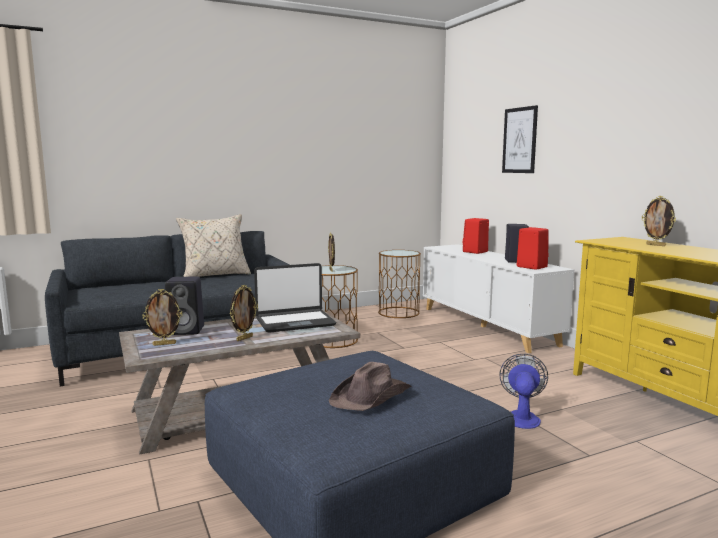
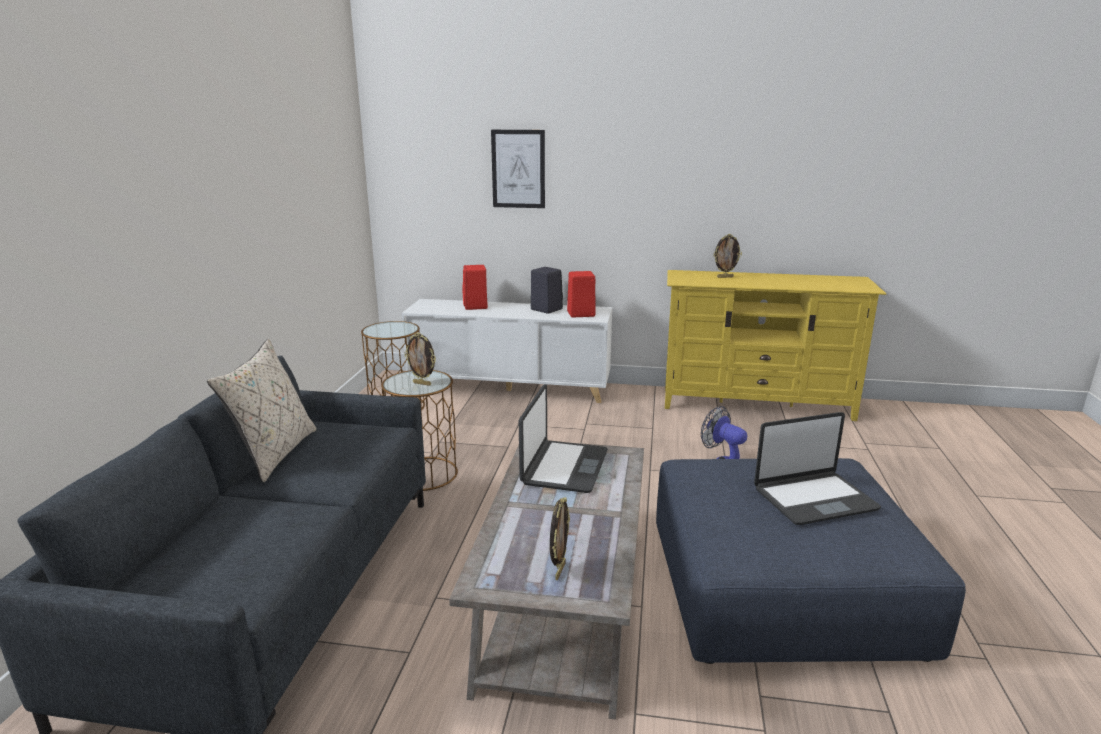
camera: 55 degrees left, 10 degrees up
(187, 330) = (513, 542): black speaker -> none
(244, 338) = (594, 512): picture frame -> none
(371, 396) = (814, 498): brown hat -> laptop

